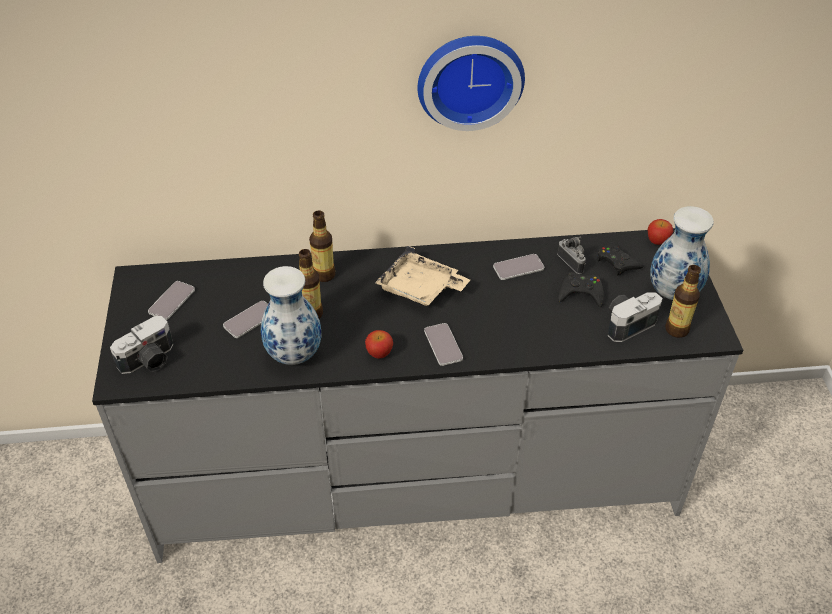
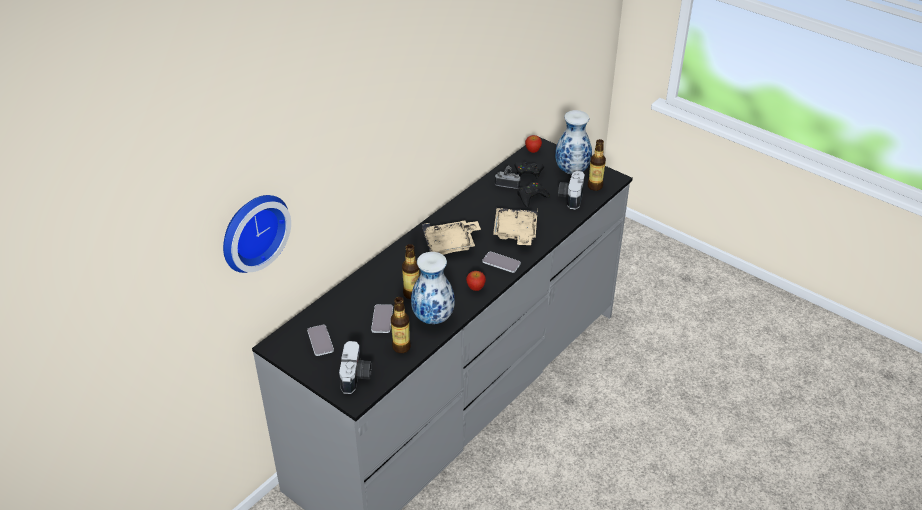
camera: 45 degrees left, 5 degrees down
(324, 275) = (389, 271): bottle -> bottle (401, 347)
(469, 79) = (431, 92): wall clock -> wall clock (251, 230)
(505, 322) = (515, 232): none -> beige tray
(518, 268) = (485, 203): phone -> none

